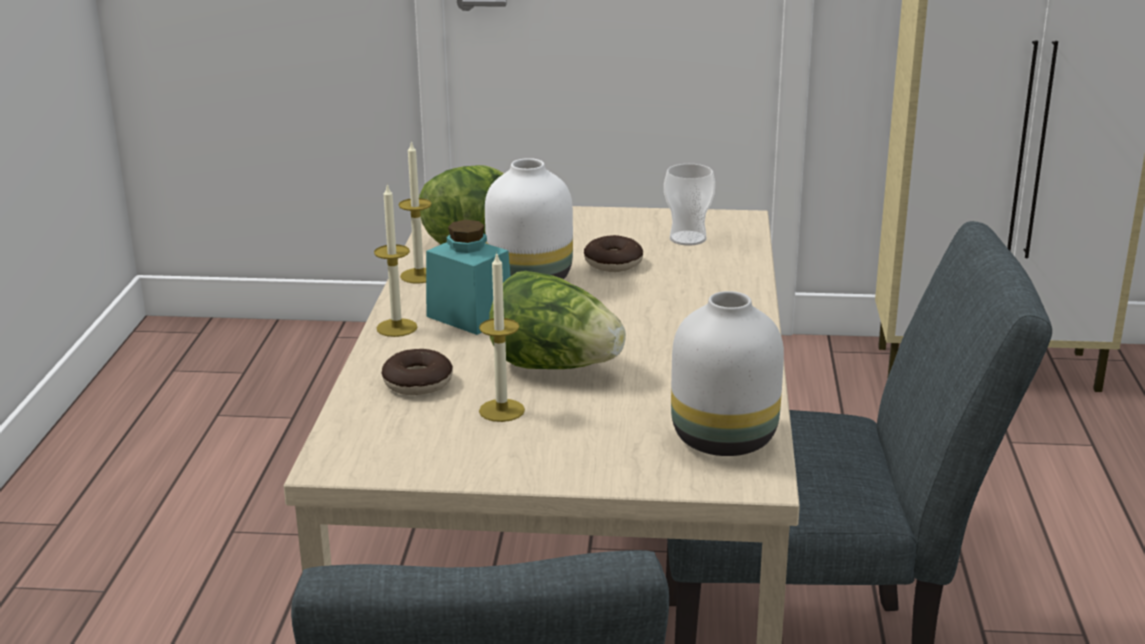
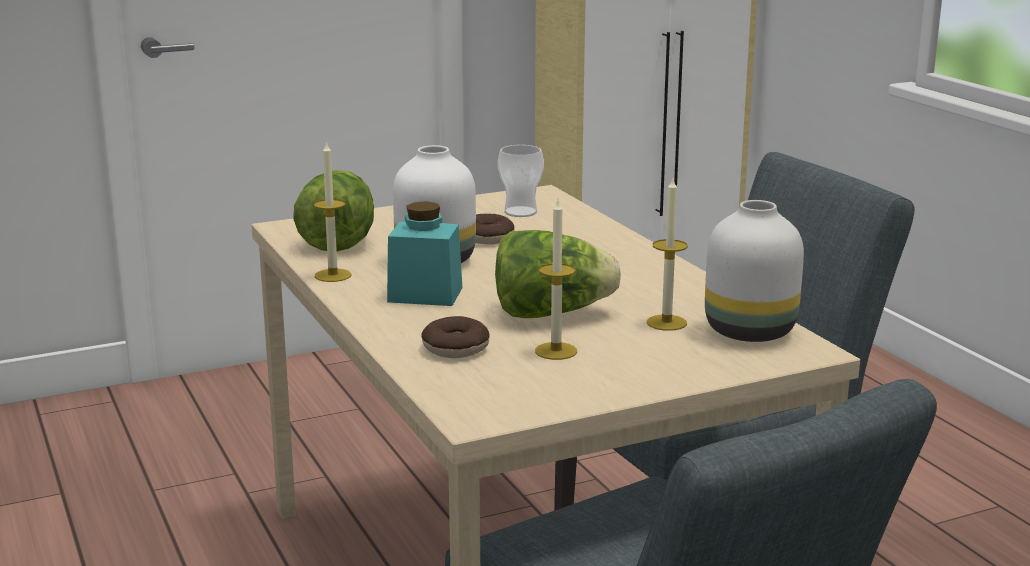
camera: 30 degrees left, 5 degrees down
(396, 328) = (373, 315): candle -> candle (666, 323)

